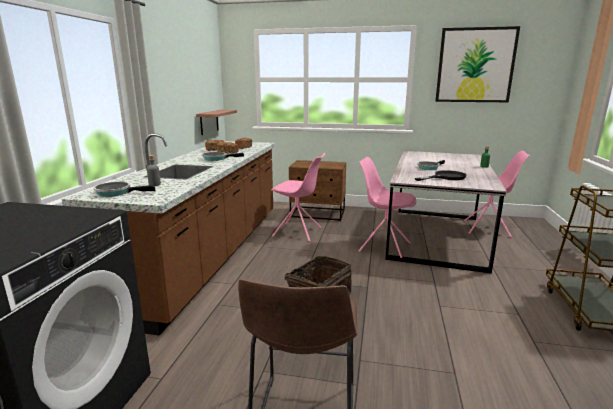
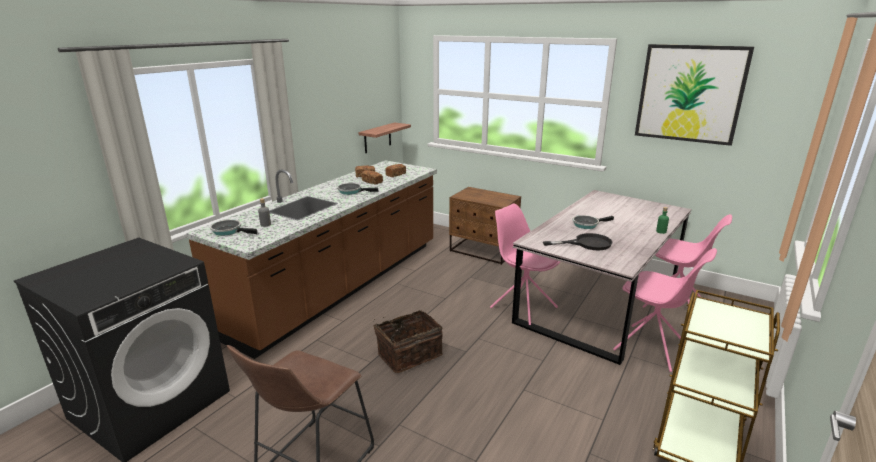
camera: 20 degrees right, 5 degrees up
(298, 232) = (444, 272): pink chair -> pink chair (651, 348)

